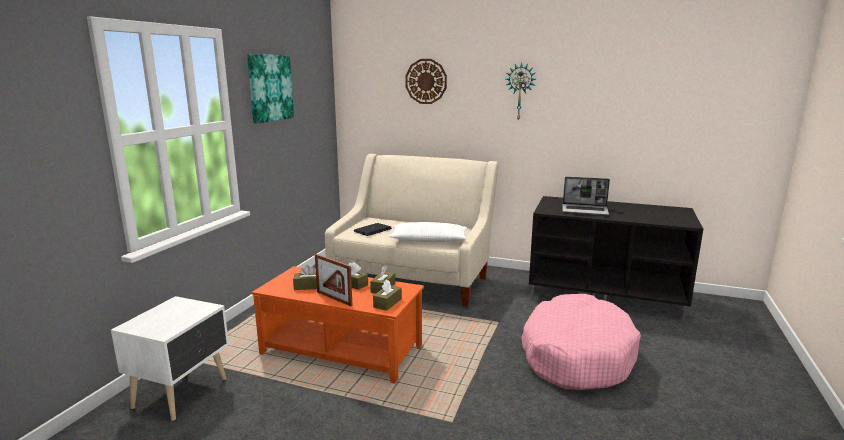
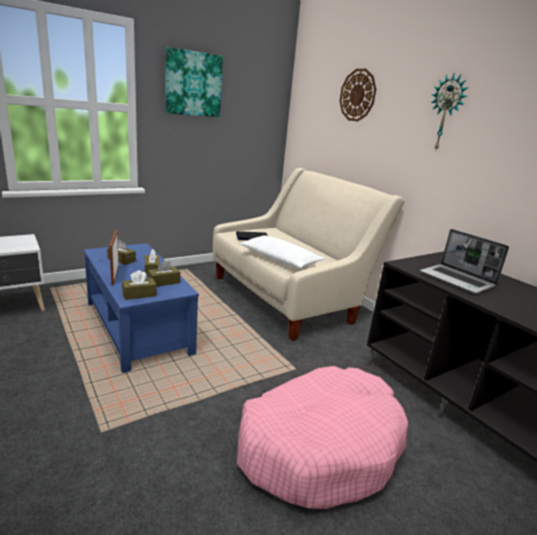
camera: 35 degrees right, 5 degrees up
(343, 349) = (139, 327): orange coffee table -> blue coffee table

